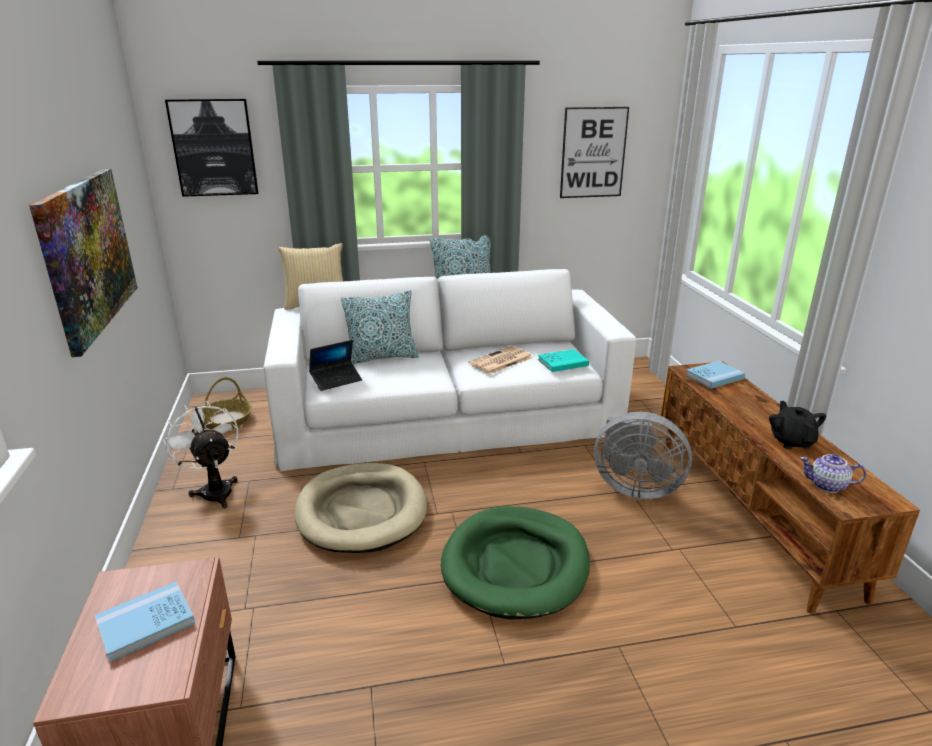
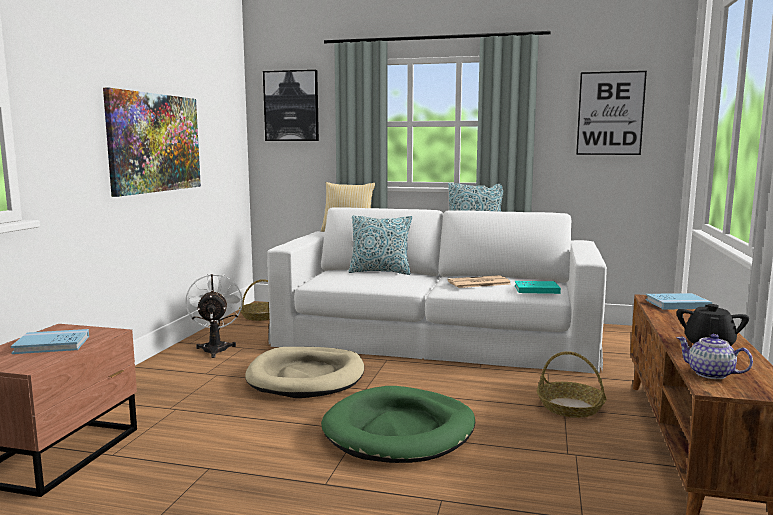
camera: 25 degrees right, 15 degrees down
(336, 380) = (329, 278): laptop -> none
(634, 487) = (570, 407): grey fan -> basket

